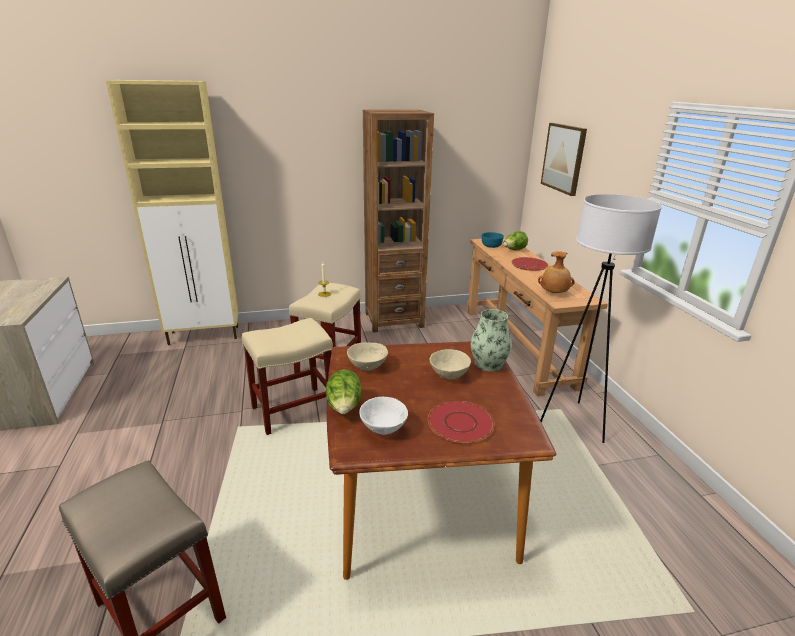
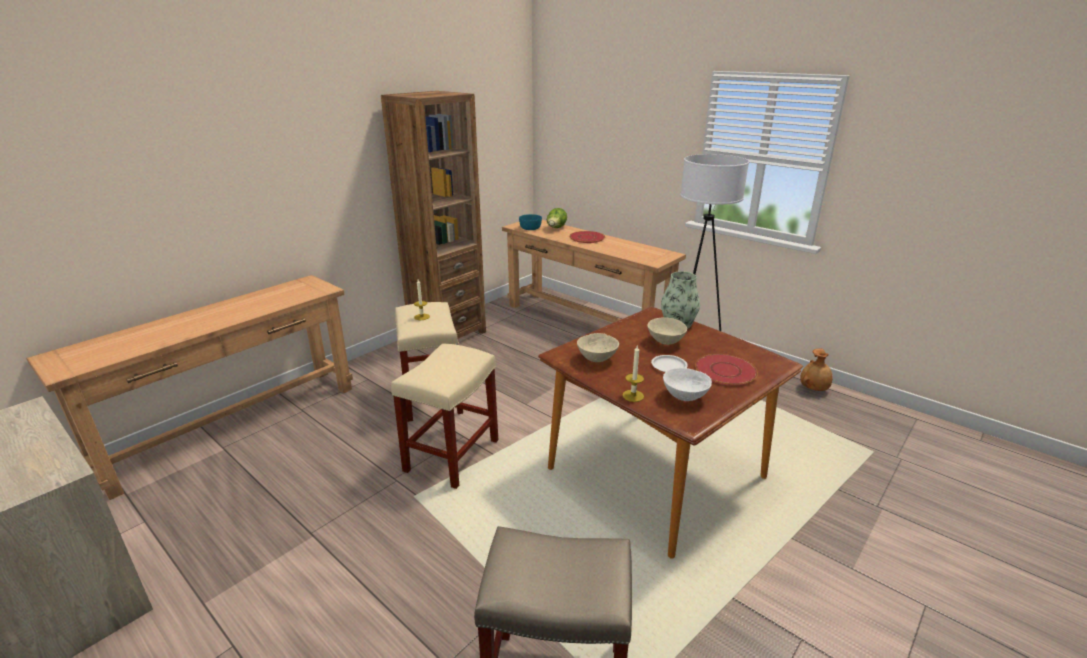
camera: 35 degrees left, 0 degrees up
(205, 335) = (234, 425): beige cabinet -> brown console table
(344, 408) = (633, 396): lettuce -> candle
(415, 397) = (669, 366): none -> white plate
(554, 293) = (640, 256): brown vase -> brown vase (814, 389)
(564, 158) = (586, 129): picture -> none

